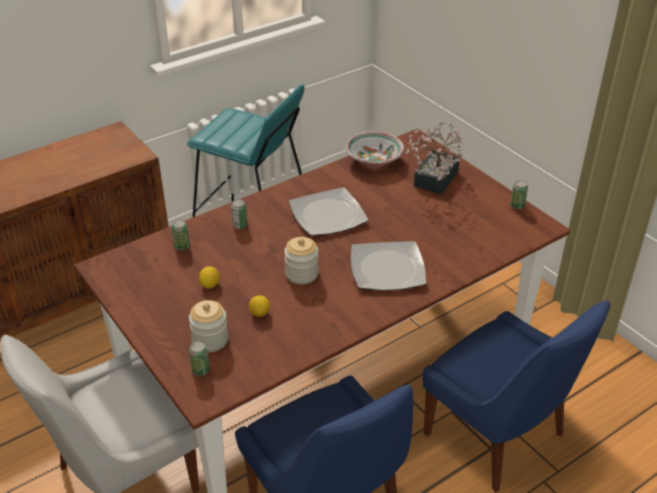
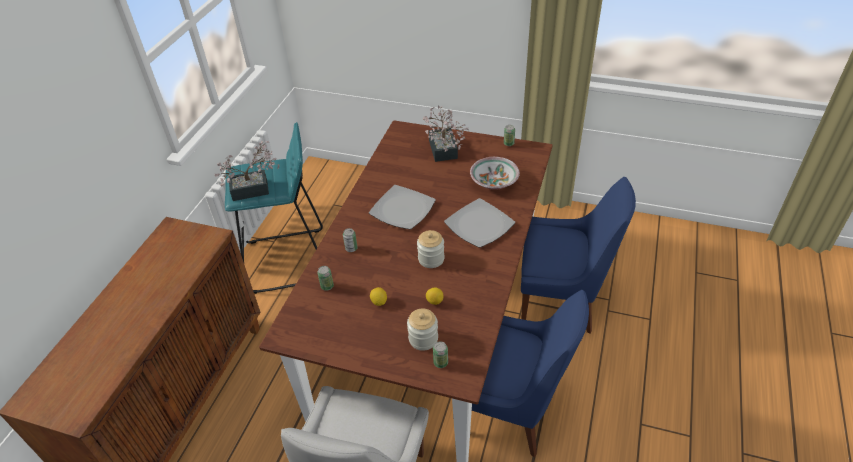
camera: 35 degrees left, 5 degrees up
(227, 137) = (255, 189): none -> potted plant
(373, 161) = (390, 156): bowl -> bowl (494, 183)

